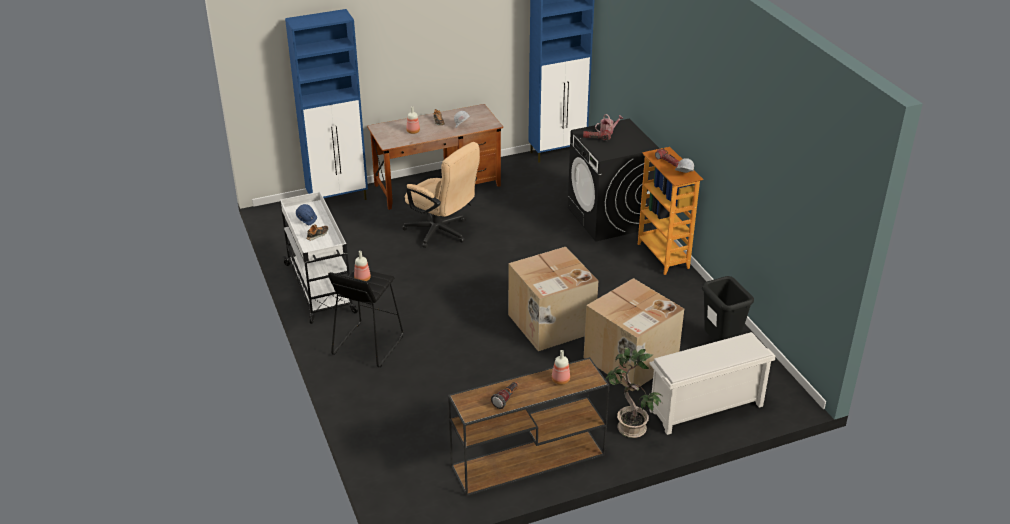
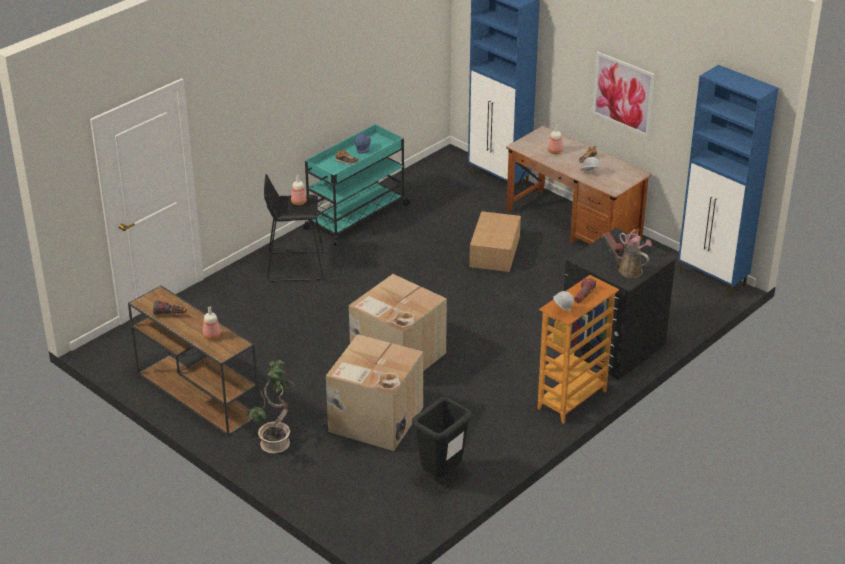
camera: 65 degrees right, 0 degrees up
(320, 289) = (355, 217): white cart -> turquoise cart
(442, 233) = (494, 252): beige office chair -> cardboard box
(443, 52) = (623, 93): none -> picture
(632, 141) = (627, 270): none -> brown watering can
(705, 409) = (330, 485): white shoe rack -> none

